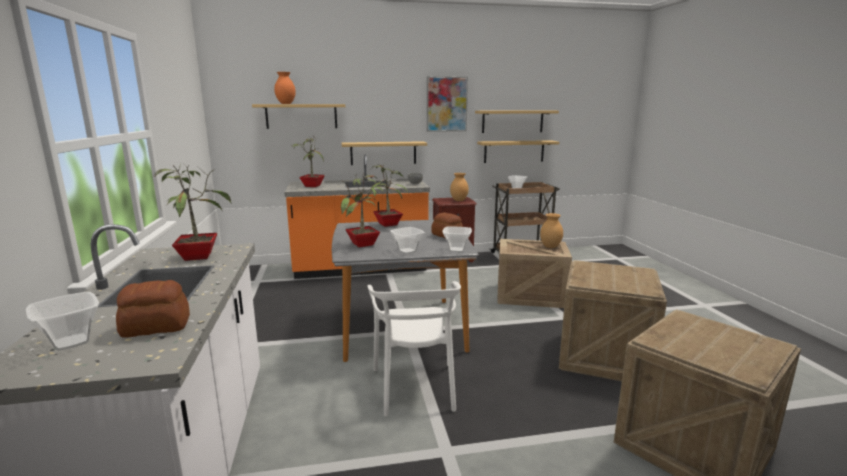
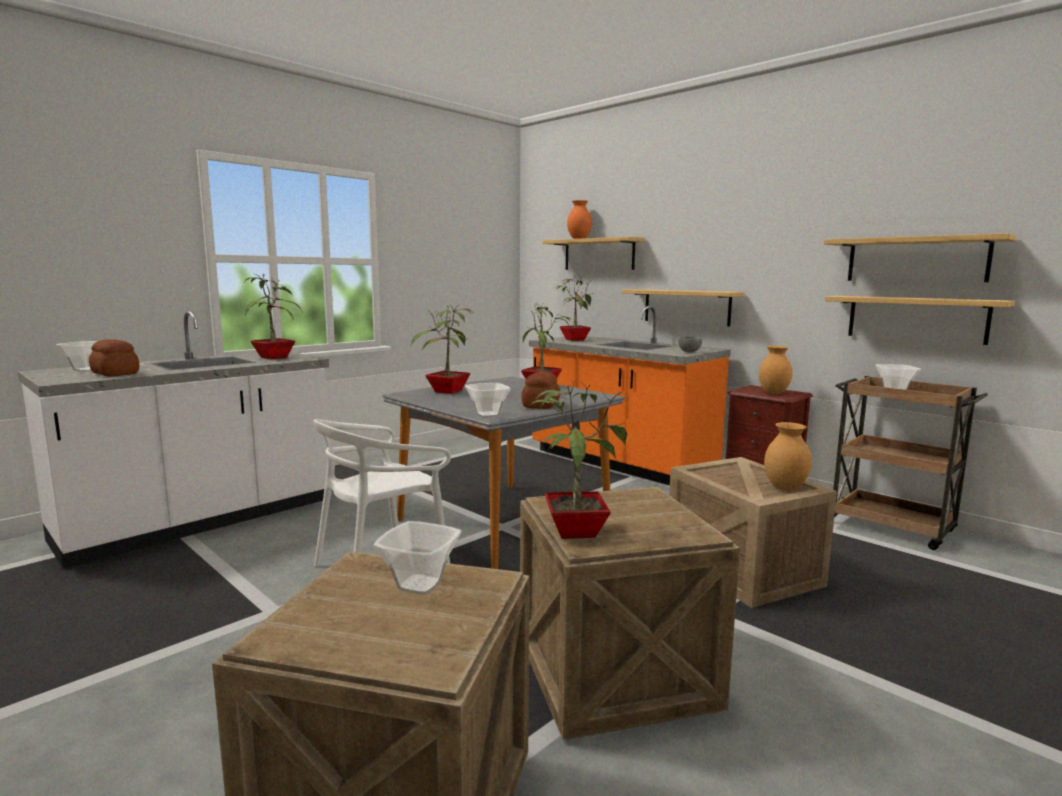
camera: 55 degrees right, 5 degrees down
(408, 251) = (450, 404): bowl -> bowl (419, 586)
(446, 104) = (786, 232): picture -> none
(627, 288) = (575, 530): none -> potted plant

